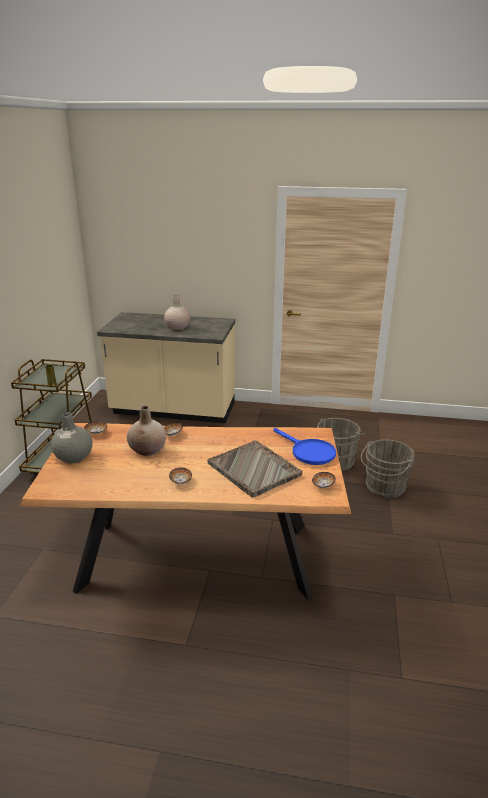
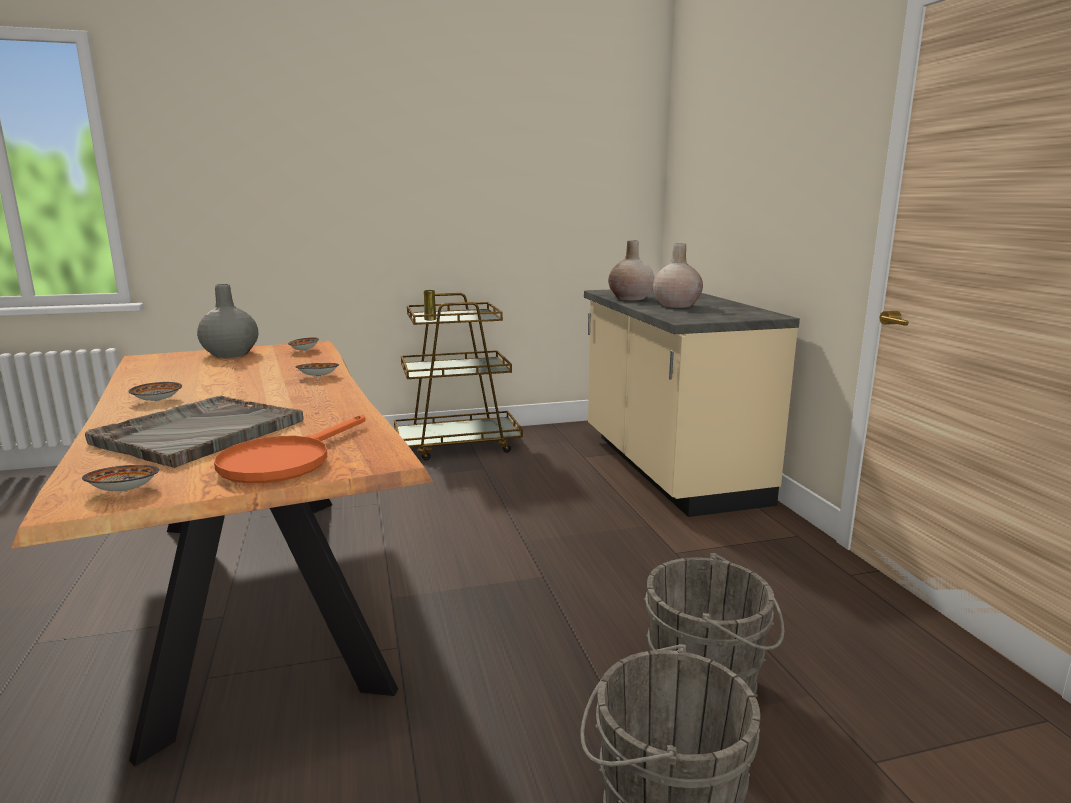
camera: 65 degrees right, 10 degrees down
(148, 450) = (260, 374): beige vase -> beige vase (630, 298)
(308, 452) = (285, 461): blue frying pan -> orange frying pan

